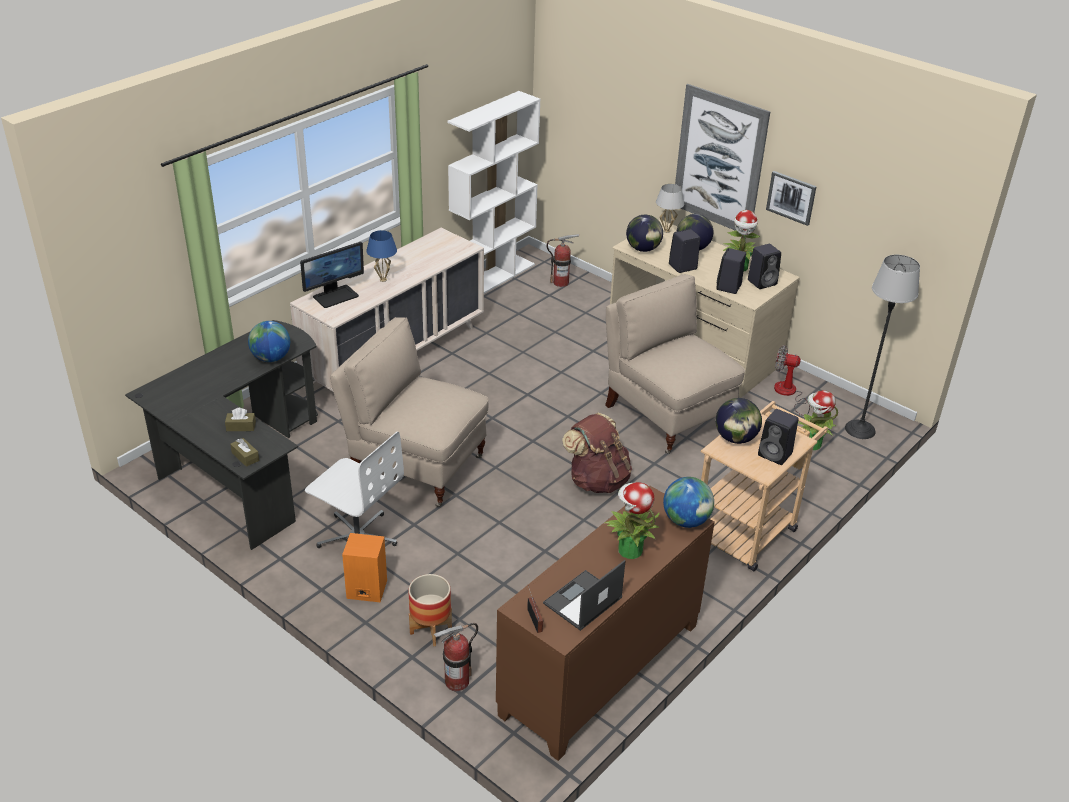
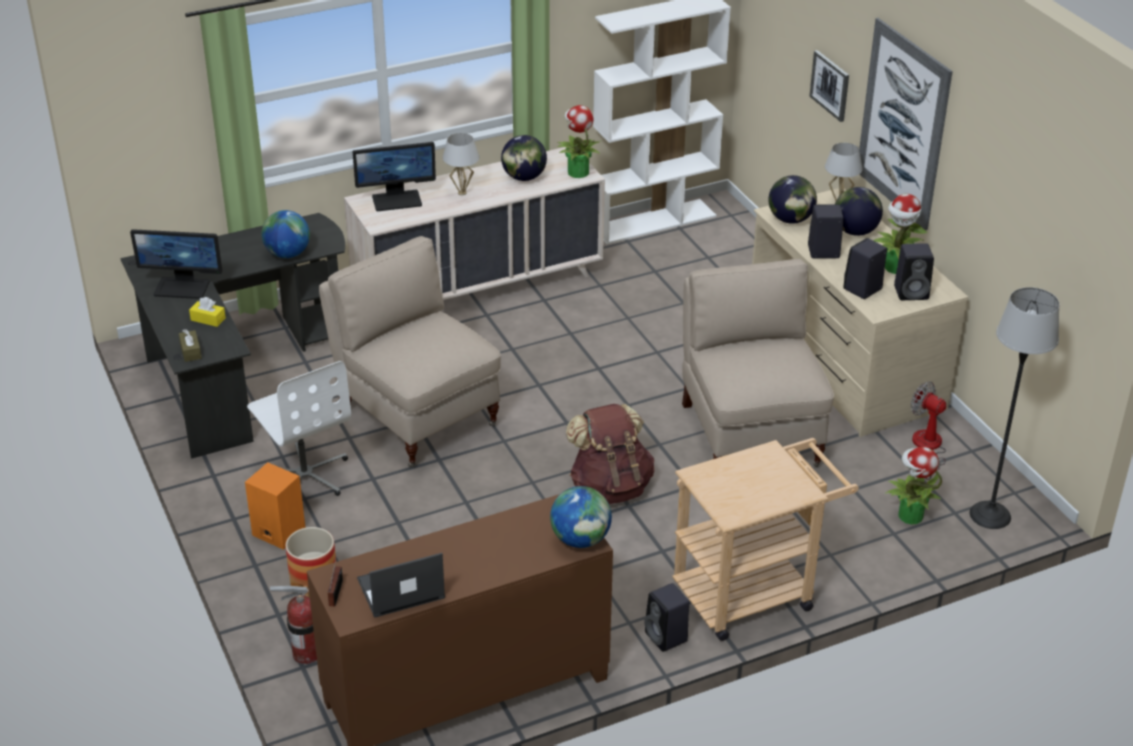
camera: 25 degrees right, 0 degrees up
(199, 406) = (182, 287): none -> monitor
(241, 426) = (208, 319): brown tissue box -> yellow tissue box
(383, 280) = (462, 193): blue table lamp -> white table lamp
(561, 282) = (733, 245): fire extinguisher -> none
(629, 550) = (492, 552): potted plant -> potted plant (577, 172)
(735, 438) = (727, 468): globe -> globe (524, 177)
(776, 454) = (761, 499): black speaker -> black speaker (667, 637)
(791, 197) = (967, 189): picture -> picture (830, 85)

